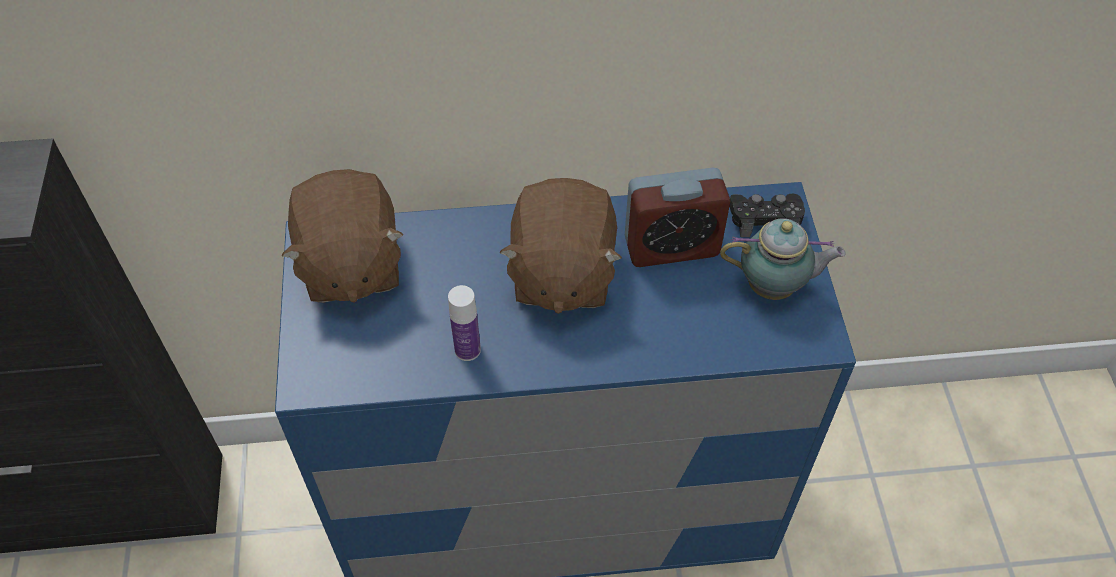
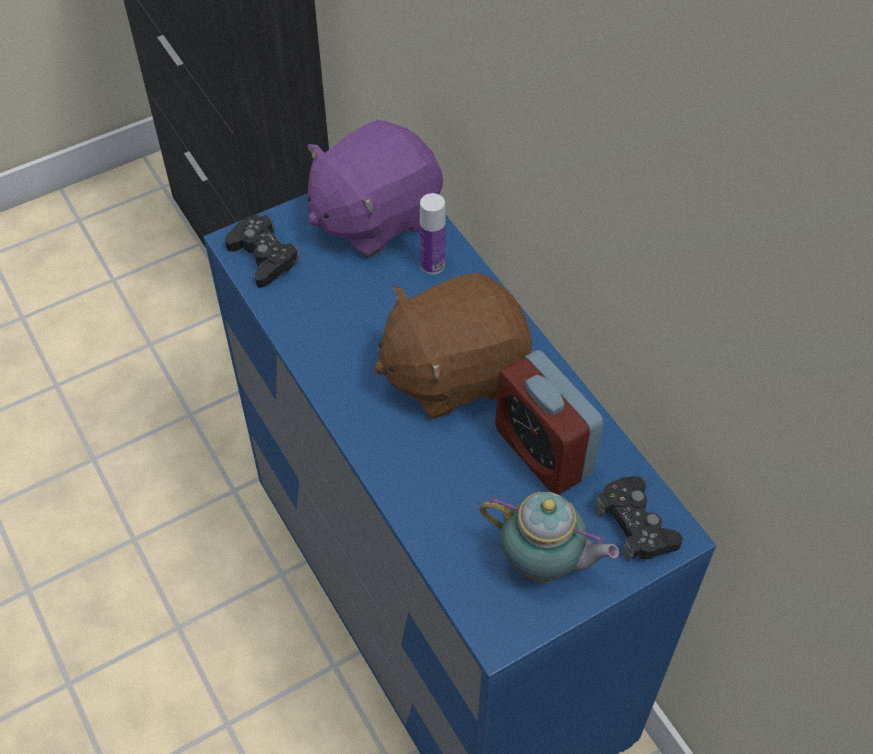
camera: 65 degrees right, 0 degrees up
(339, 368) = (263, 257): none -> black game controller
(350, 265) = (374, 217): brown plush toy -> purple plush toy
(467, 350) = (327, 336): bottle -> bottle (432, 265)
(774, 287) = (544, 564): teapot -> teapot turned 45 degrees counterclockwise

